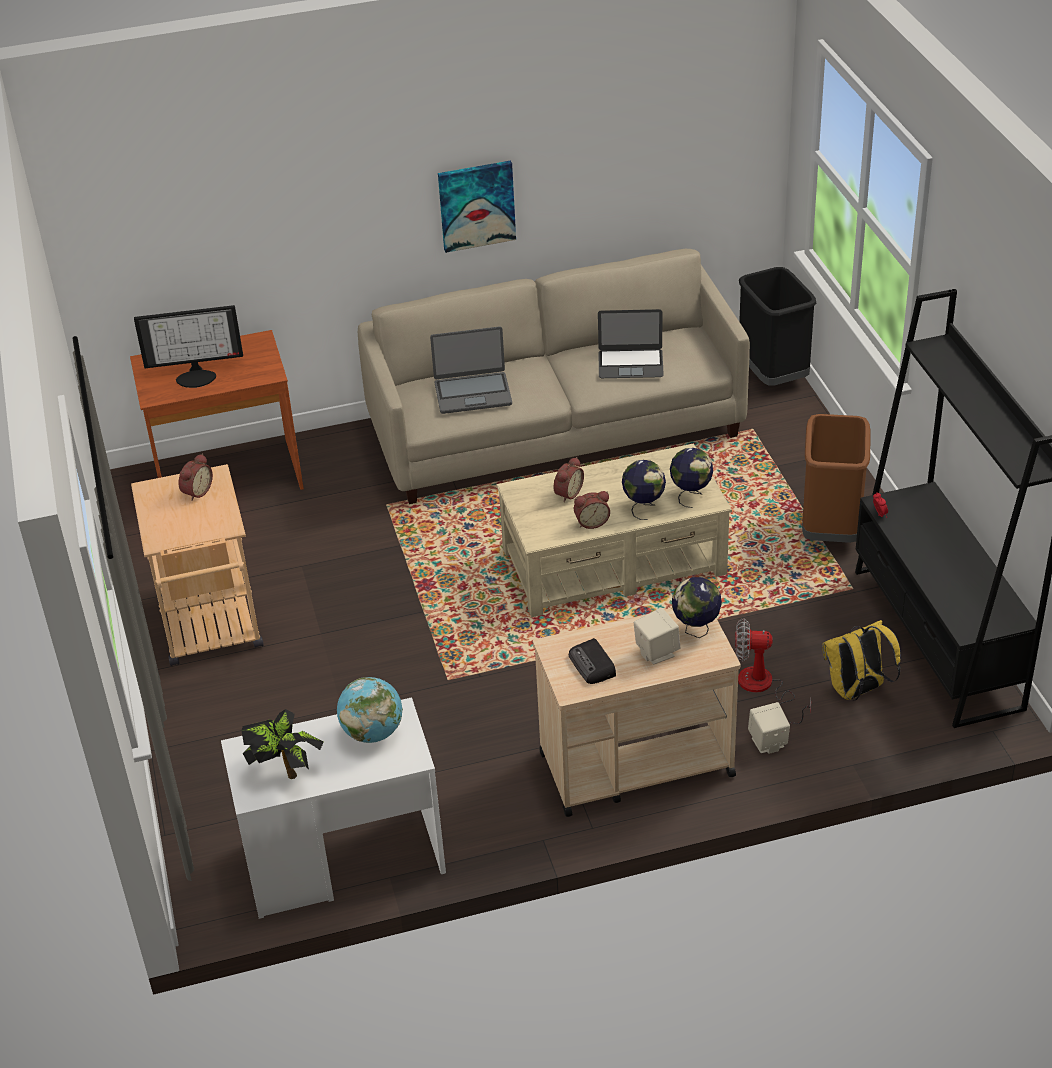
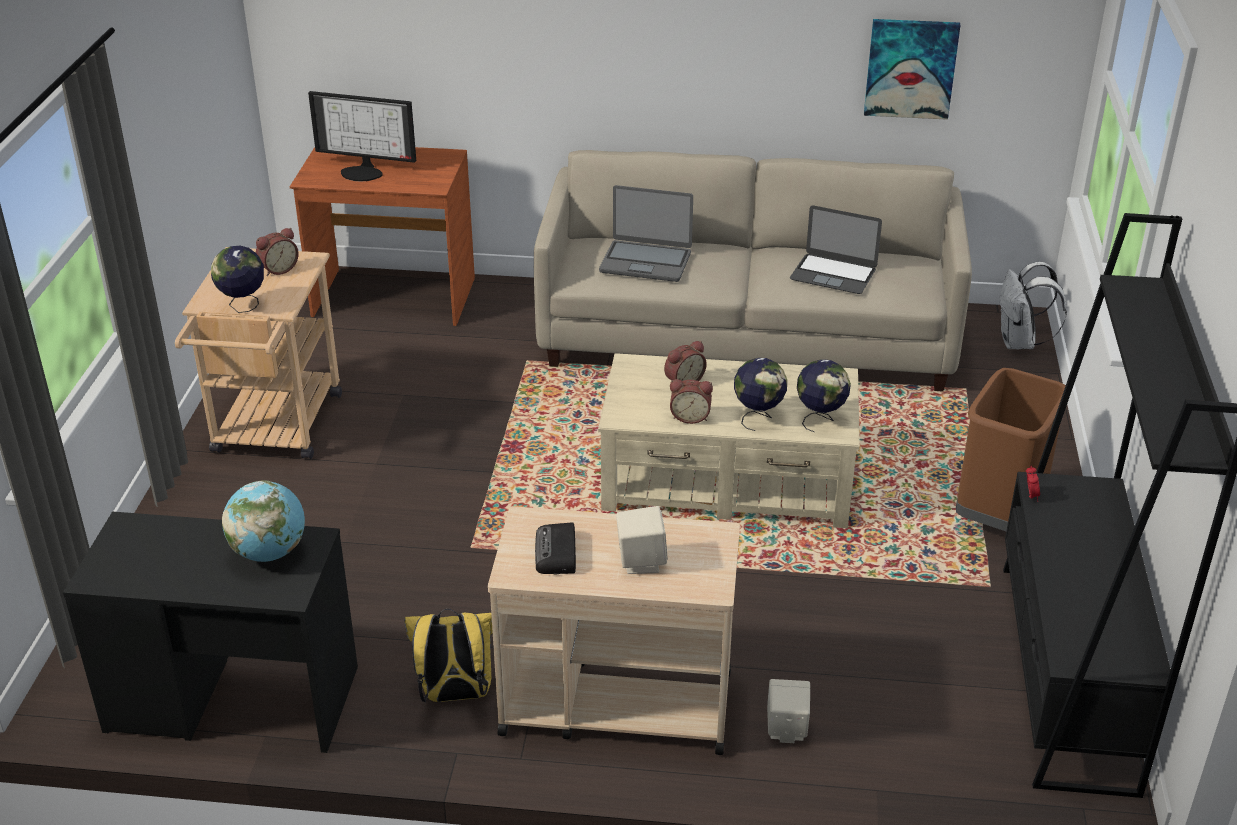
camera: 20 degrees right, 5 degrees down
(285, 770) = (149, 563): potted plant -> none
(343, 859) = (232, 699): white desk -> black desk
(476, 205) = (708, 60): picture -> picture (910, 68)
(696, 630) = (704, 551): globe -> globe (243, 306)
(763, 688) = (817, 665): fan -> none
(773, 376) = (1020, 343): black trash can -> white backpack
(856, 691) = (930, 704): yellow backpack -> yellow backpack (455, 695)

